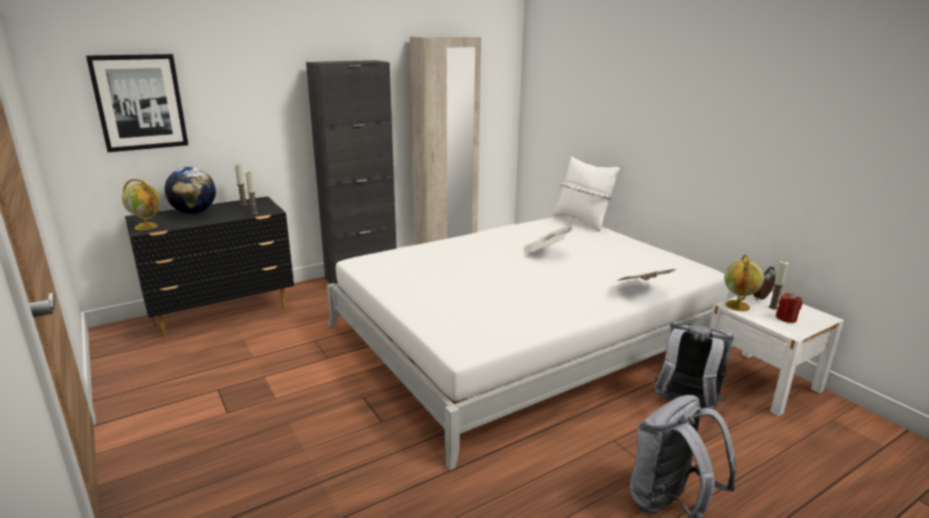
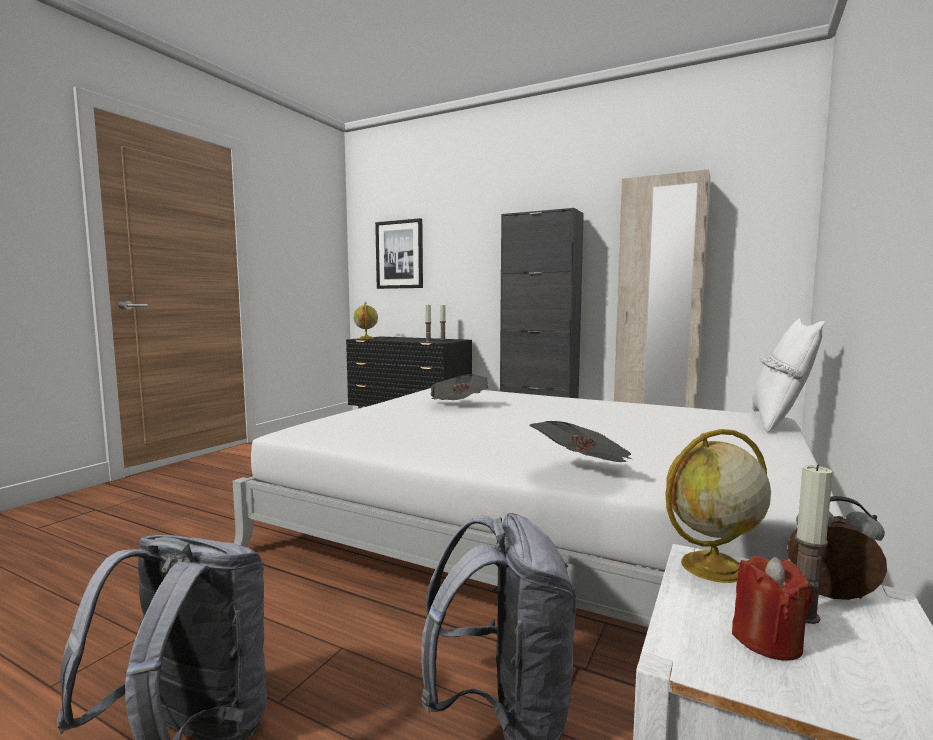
camera: 60 degrees right, 15 degrees down
(194, 212) = (407, 338): globe -> none
(545, 252) = (604, 420): newspaper -> newspaper (459, 405)

